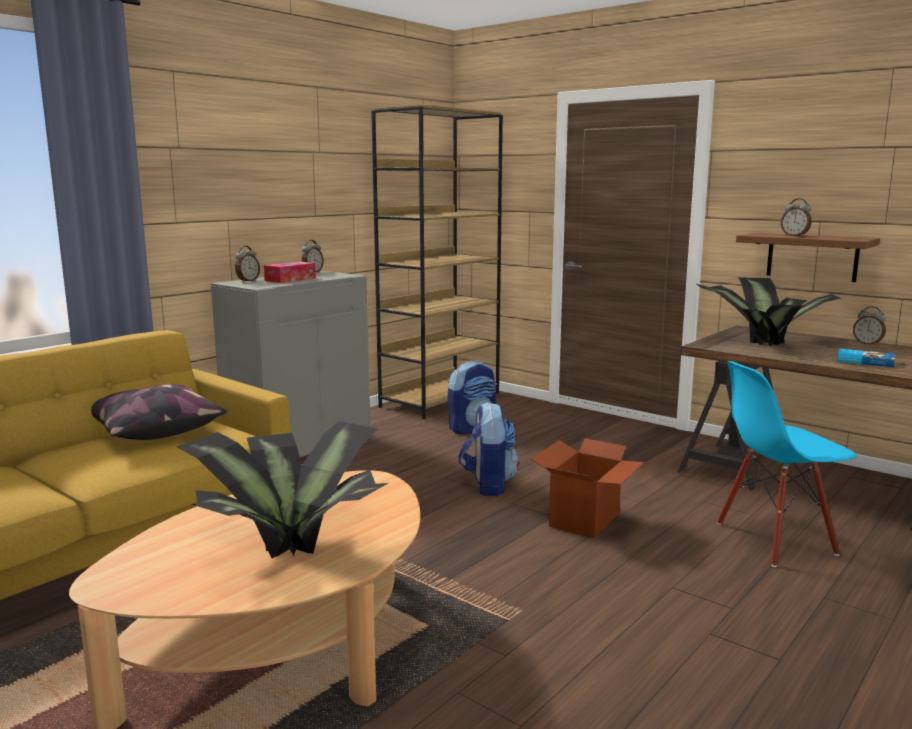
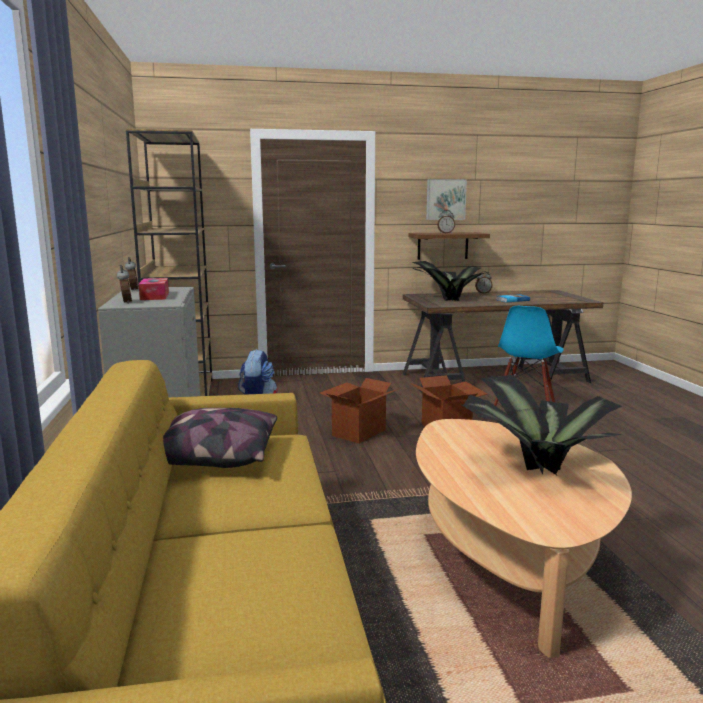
camera: 50 degrees left, 0 degrees up
(488, 485) = (358, 432): backpack -> cardboard box
(822, 181) = (445, 199): none -> picture

